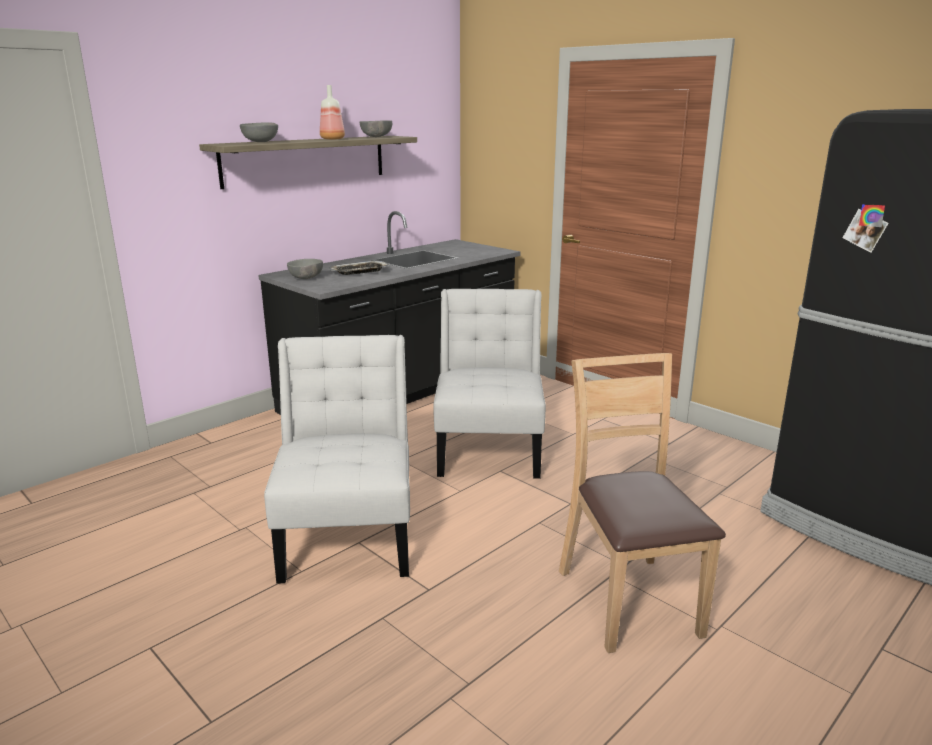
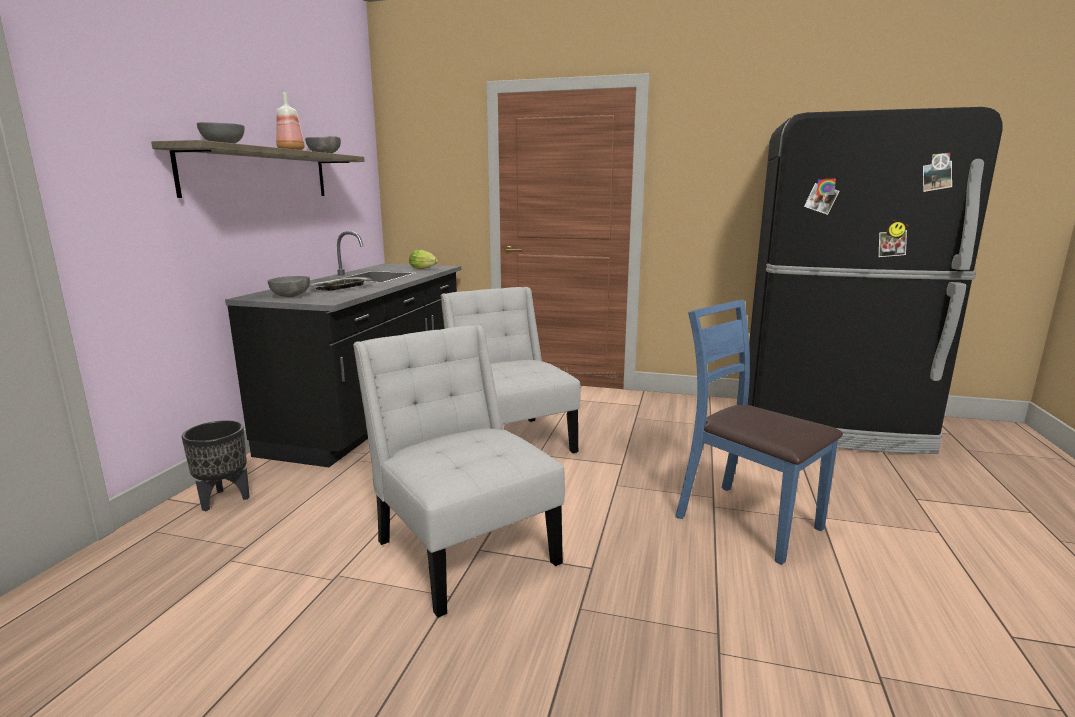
camera: 30 degrees left, 5 degrees down
(228, 444) = (224, 499): none -> black planter
(475, 253) = (424, 269): none -> lettuce
(628, 600) = (747, 521): brown chair -> blue chair

